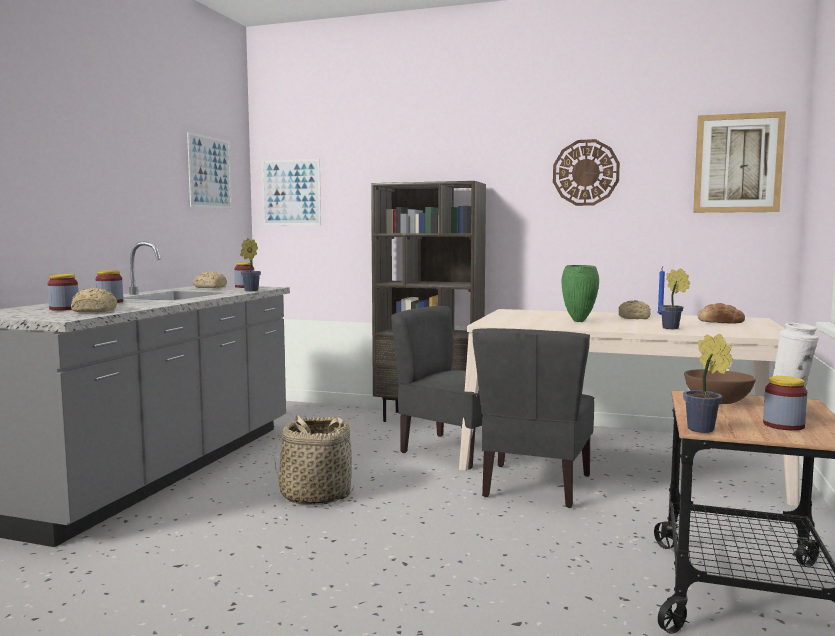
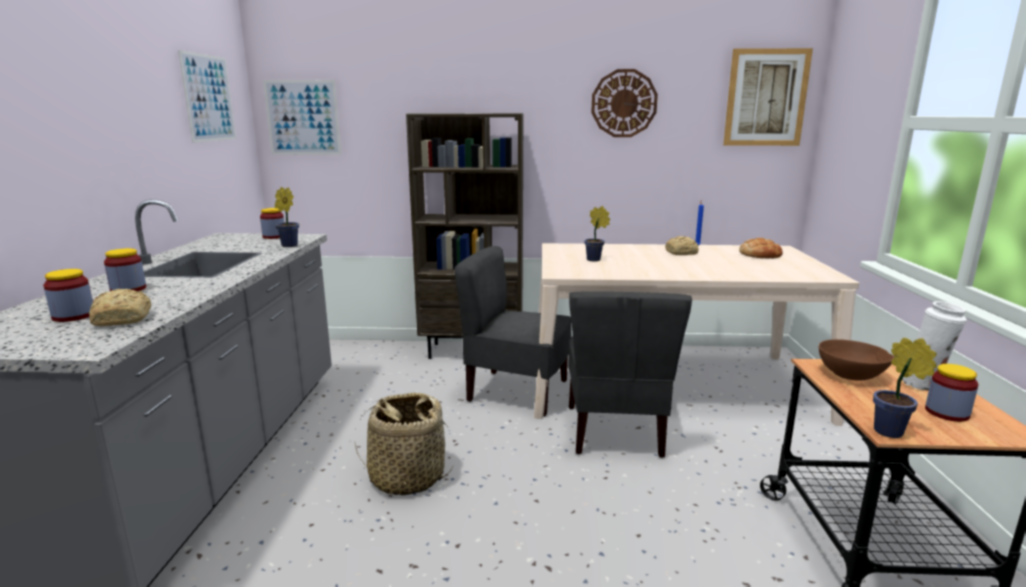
camera: 15 degrees left, 10 degrees up
(210, 287) = (232, 240): bread -> none
(579, 321) = (641, 263): green vase -> none
(672, 328) = (735, 270): potted plant -> potted plant (595, 260)

